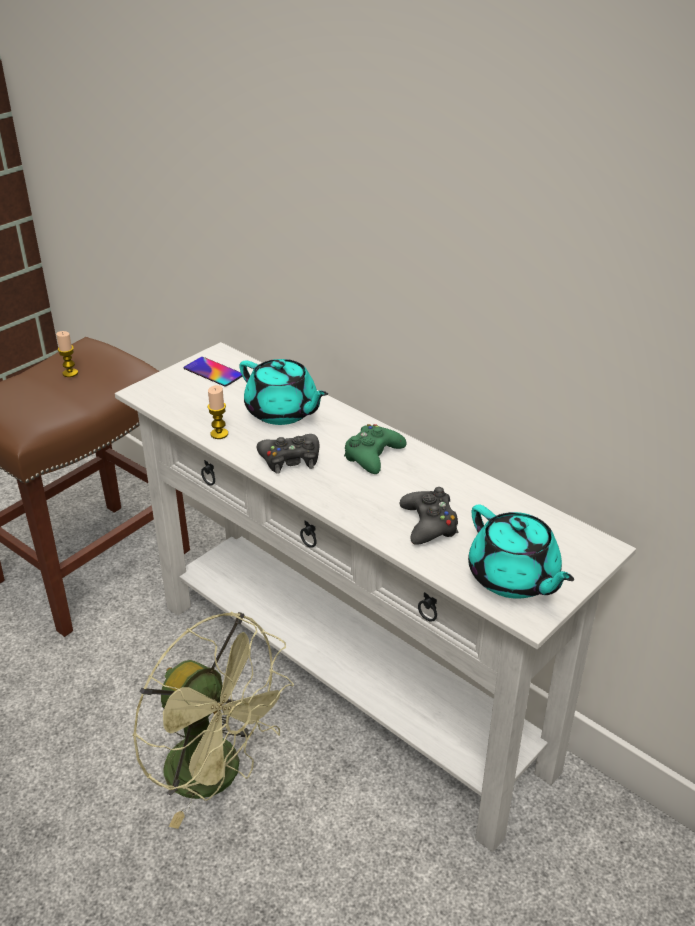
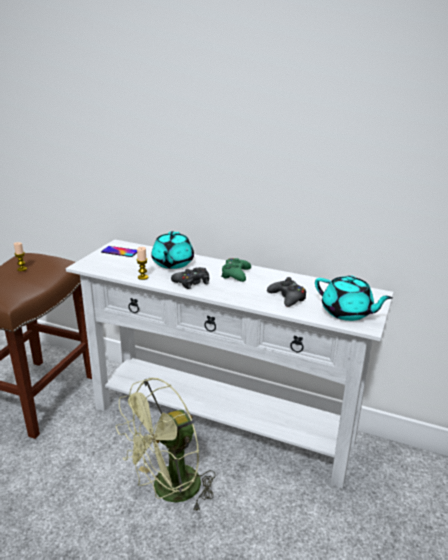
camera: 20 degrees left, 10 degrees down
(217, 775) = (169, 491): green fan -> green fan turned 120 degrees clockwise
(282, 412) = (172, 263): turquoise teapot -> turquoise teapot turned 75 degrees clockwise

